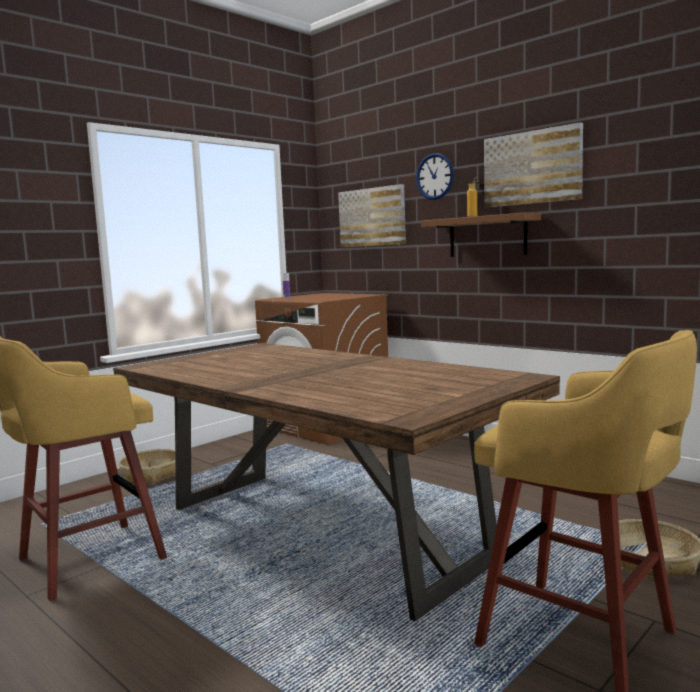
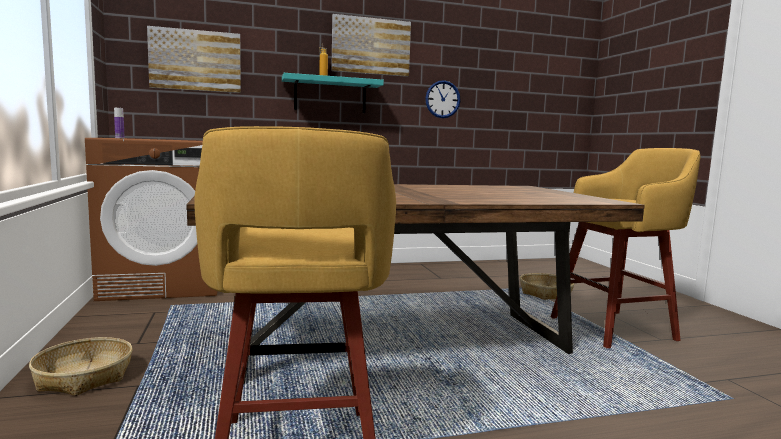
camera: 60 degrees left, 0 degrees up
(435, 176) = (277, 34): wall clock -> wall clock (442, 99)
(487, 236) = (330, 95): brown shelf -> turquoise shelf

